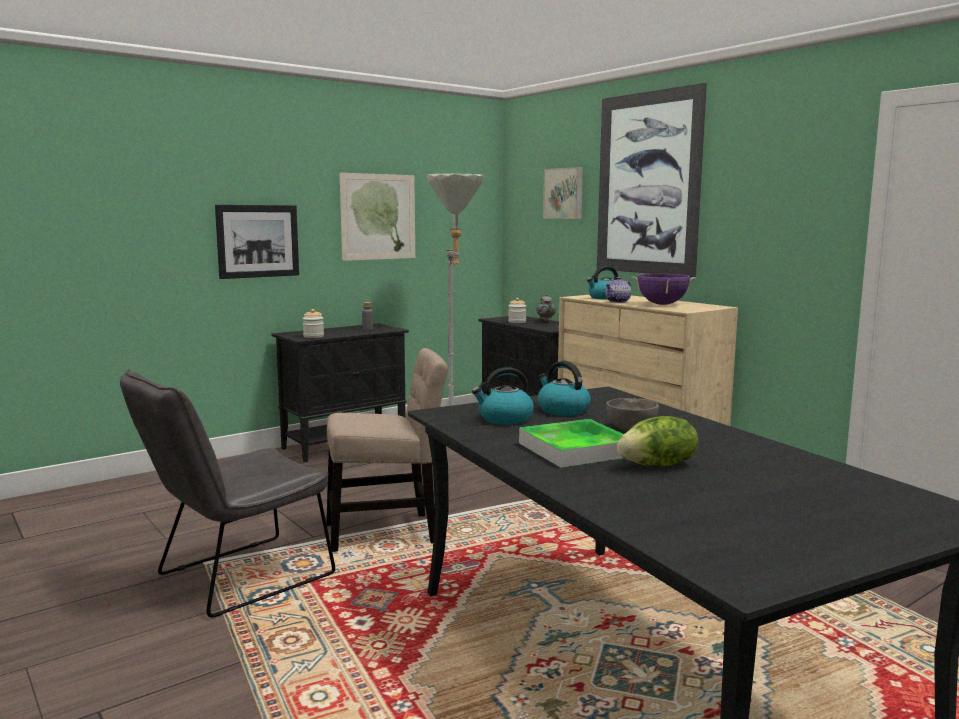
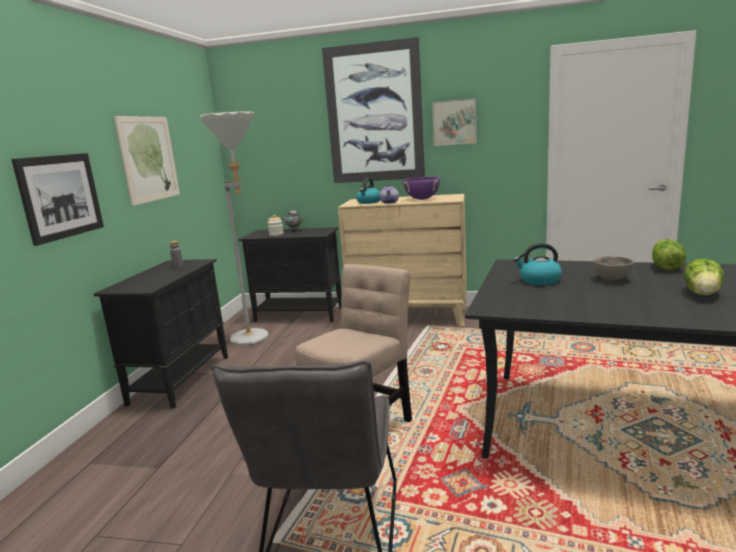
camera: 40 degrees left, 5 degrees up
(313, 336) = (152, 284): jar -> none
(504, 419) = (538, 297): kettle -> none
(564, 193) = (291, 126): picture -> picture (454, 122)
(575, 449) = (643, 300): tray -> none
(738, 440) = (665, 267): none -> lettuce

